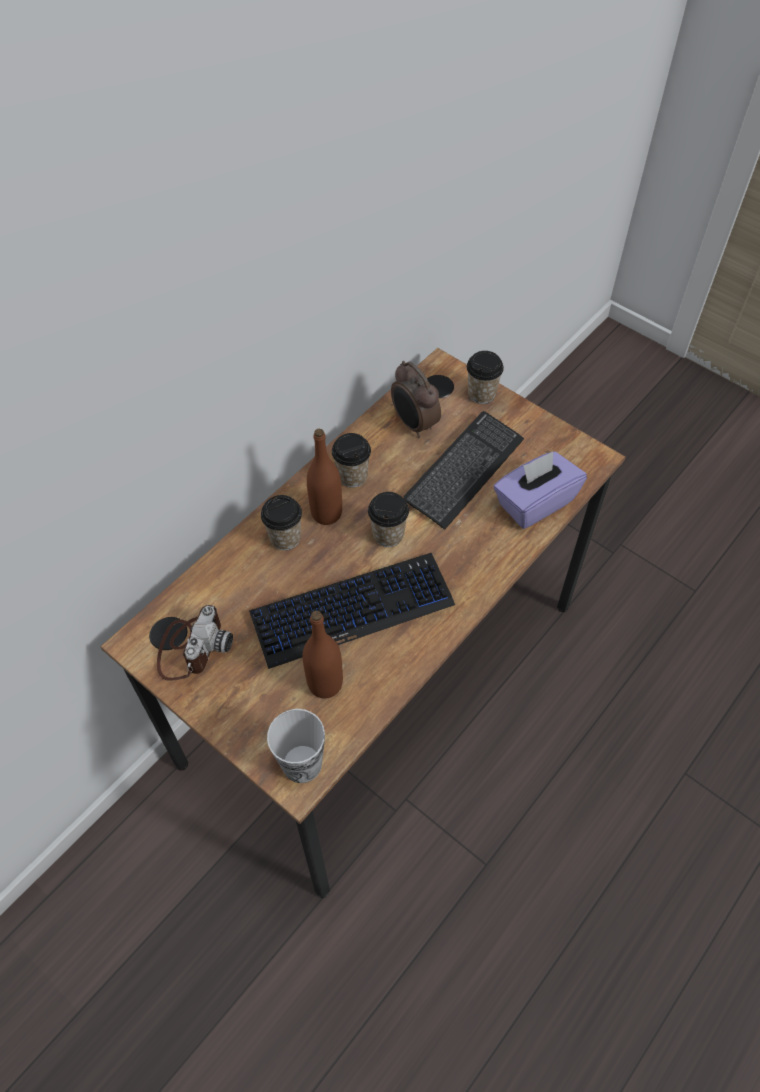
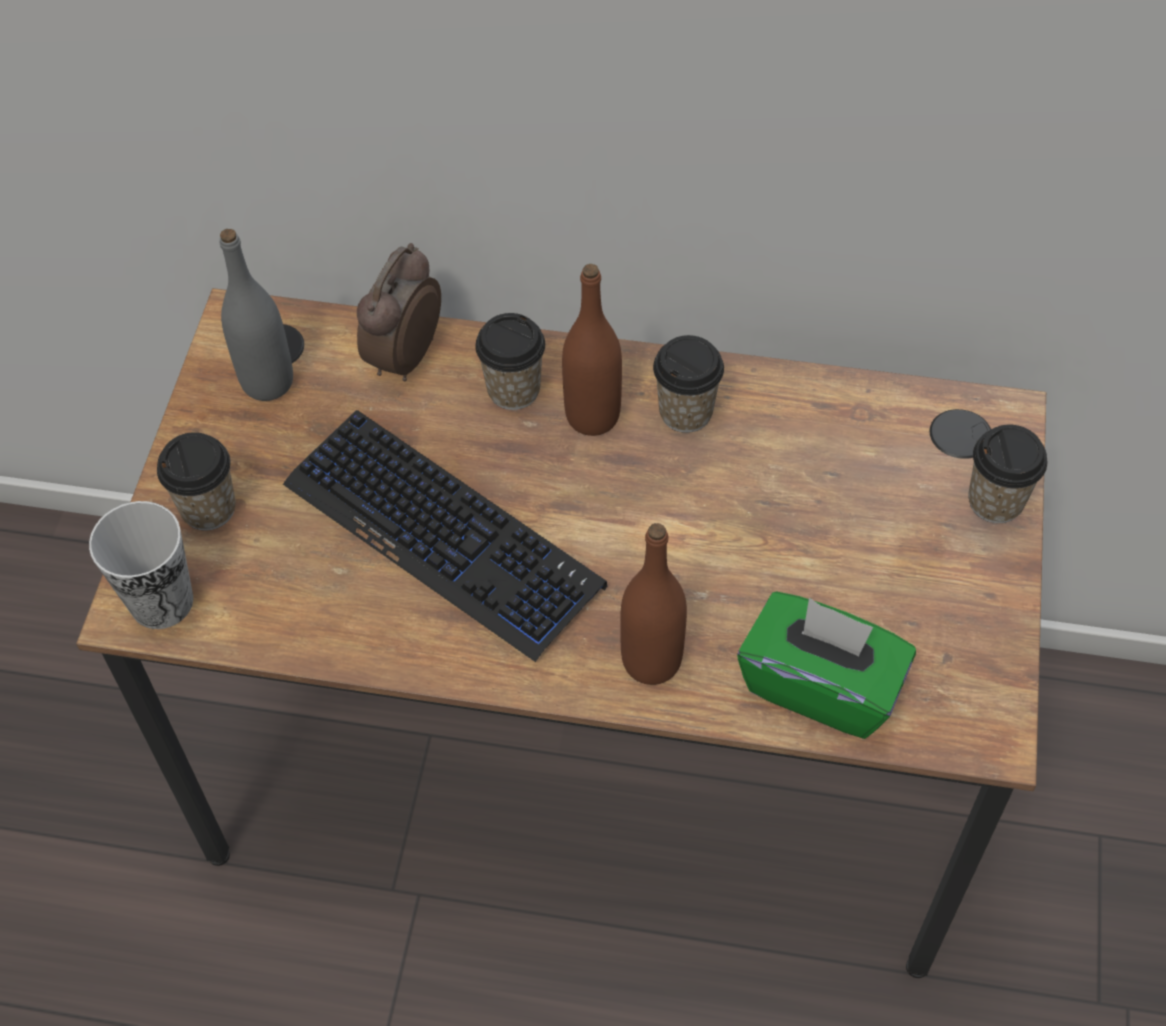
camera: 60 degrees right, 0 degrees up
(192, 646) = (267, 382): camera -> grey bottle
(325, 683) = (301, 564): brown bottle -> brown bottle (651, 661)
(388, 535) = (609, 512): cup -> cup (208, 508)
(414, 424) = (851, 440): alarm clock -> alarm clock (403, 357)
(464, 471) = (810, 553): keyboard -> none
(534, 502) = (821, 685): purple tissue box -> green tissue box

